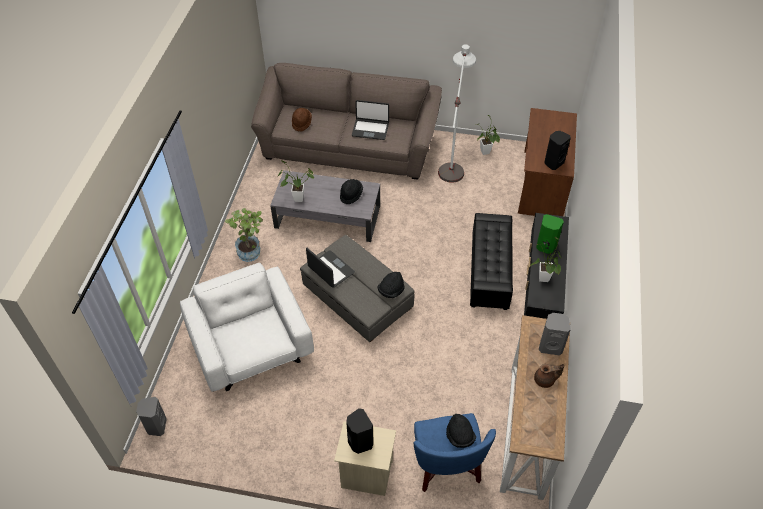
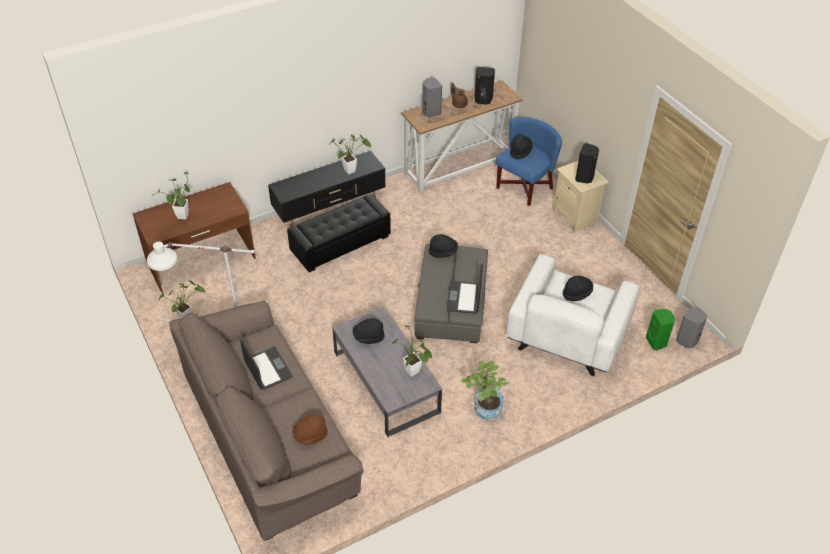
camera: 130 degrees left, 5 degrees down
(254, 336) = (577, 293): none -> black hat
(545, 246) = (315, 183): green speaker -> green speaker (657, 342)
(548, 134) = (182, 218): none -> potted plant
(553, 163) = (222, 199): black speaker -> black speaker (483, 100)

